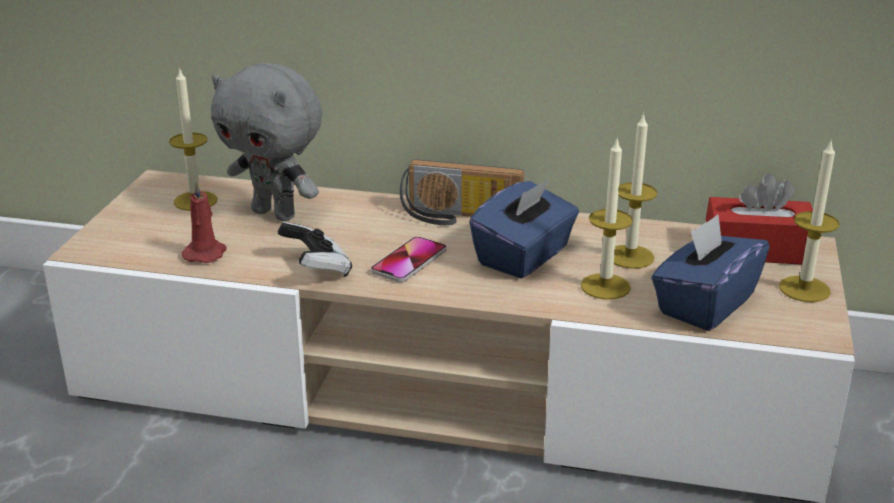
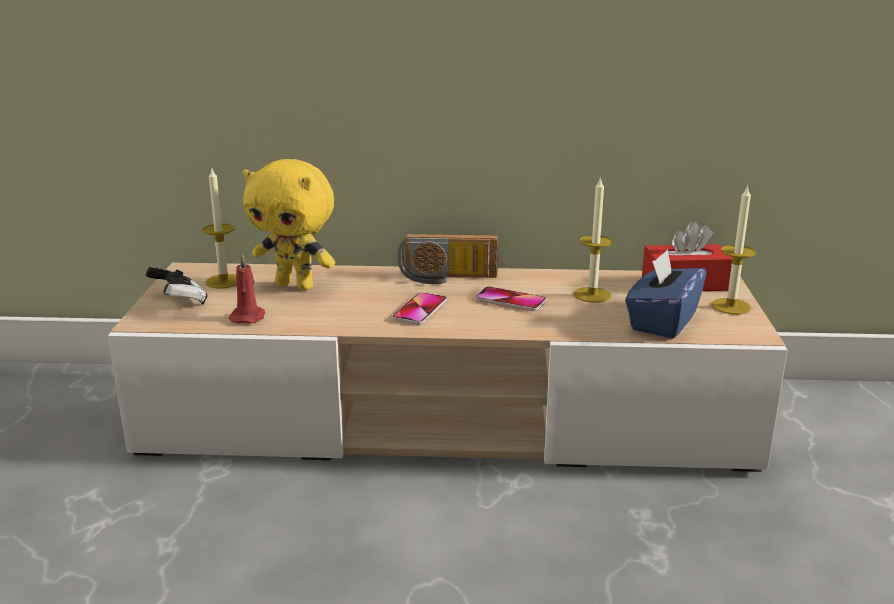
camera: 10 degrees left, 5 degrees down
(276, 214) = (296, 285): grey plush toy -> yellow plush toy
(317, 269) = (347, 321): game controller -> game controller (179, 301)
(524, 257) = (510, 301): blue tissue box -> phone
(605, 286) = (582, 316): candle -> none

